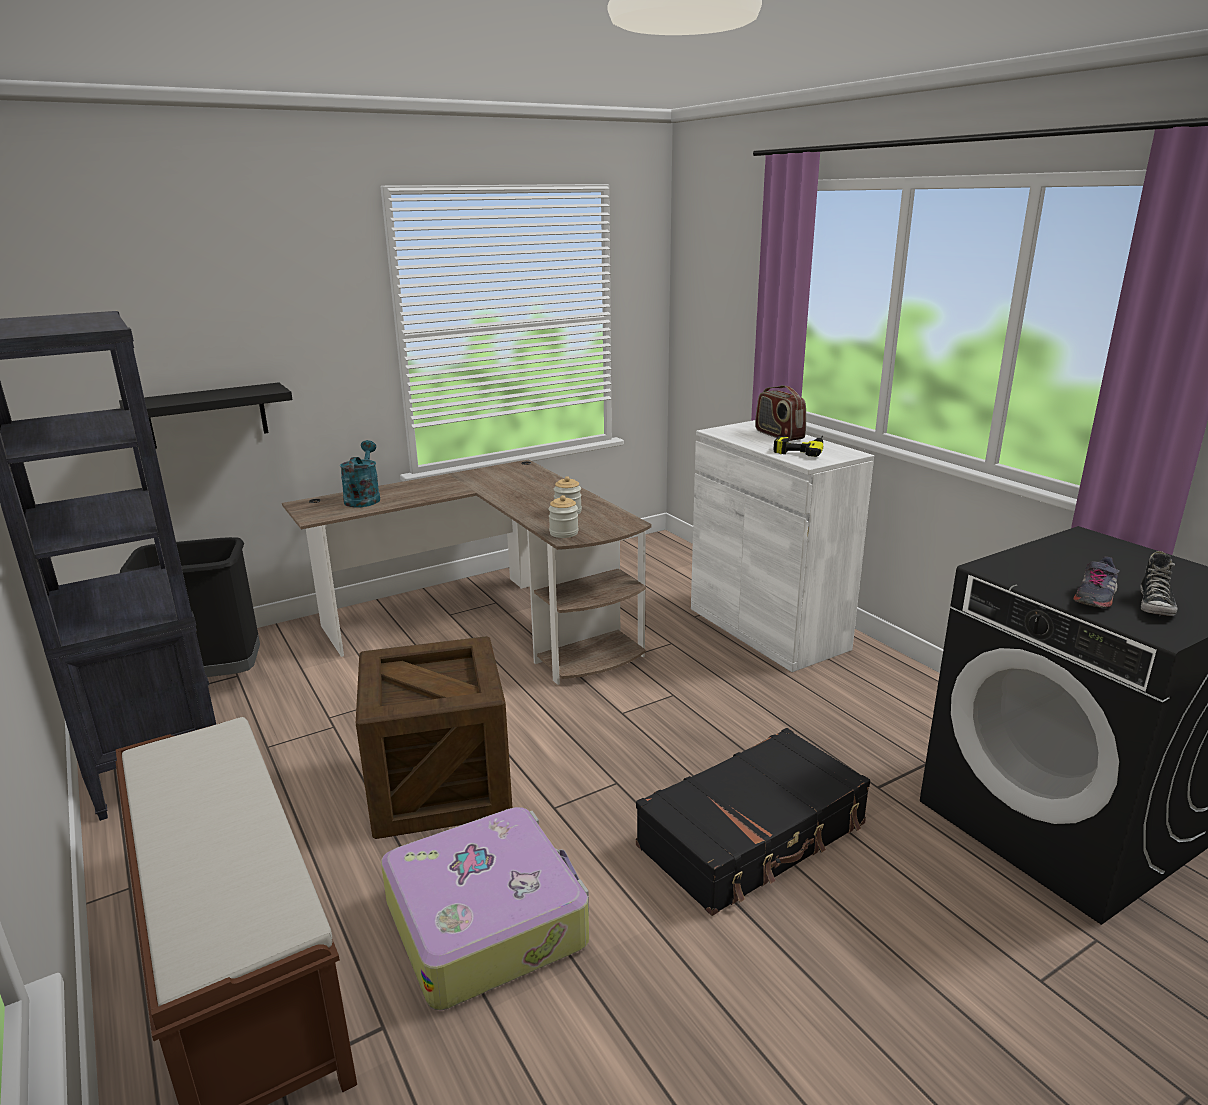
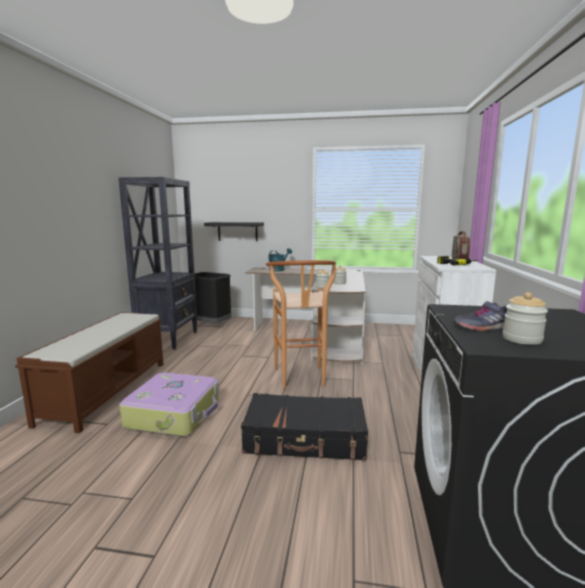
camera: 40 degrees right, 10 degrees down
(440, 786) = (223, 373): crate -> none
(599, 733) = (301, 380): none -> brown stool
(1155, 605) = (522, 339): shoe -> jar

